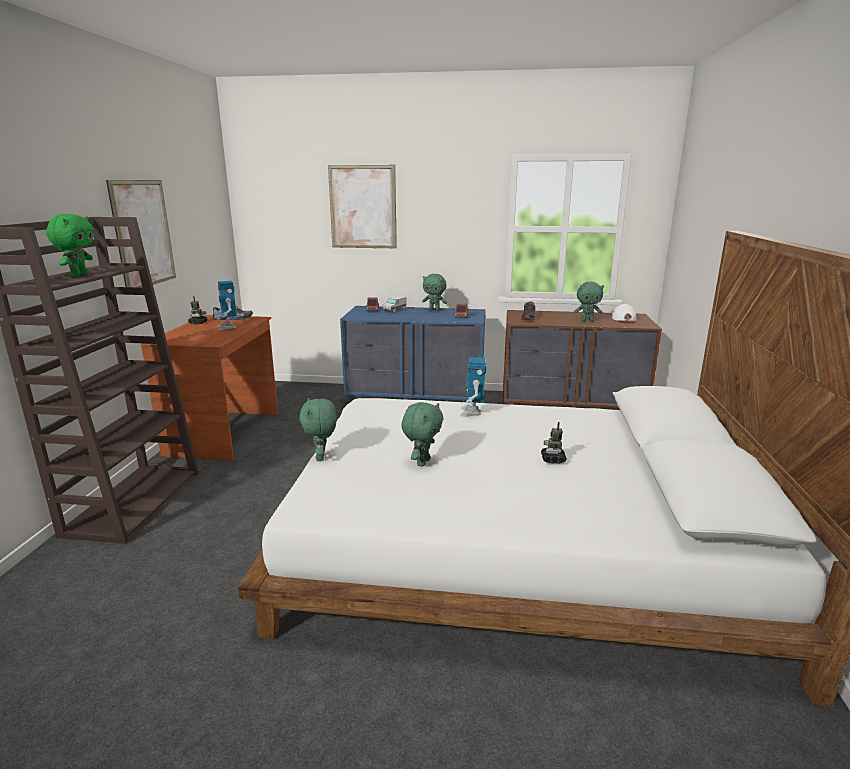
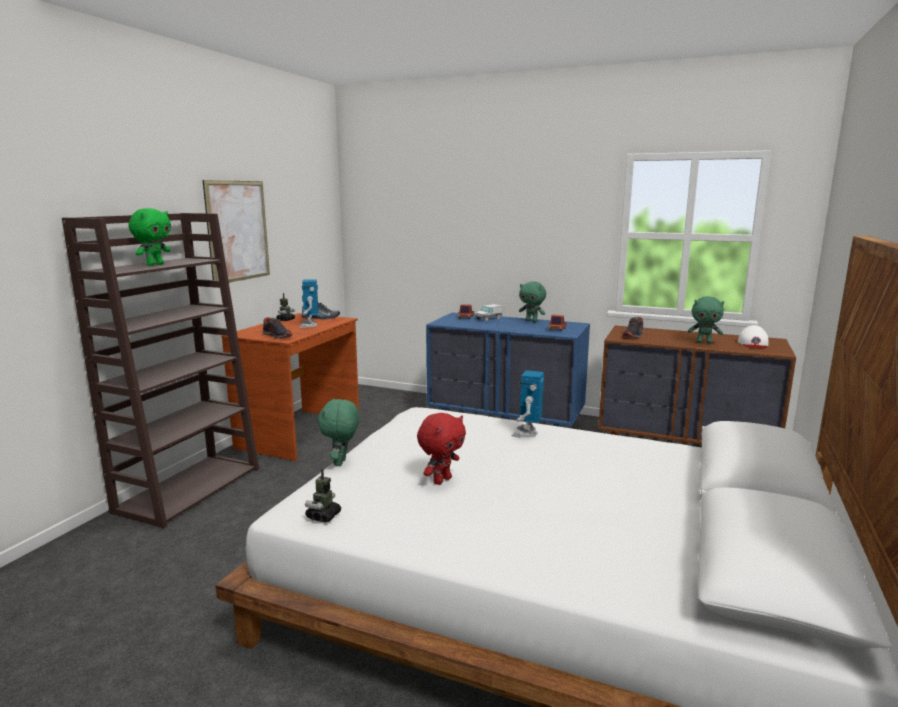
camera: 15 degrees right, 5 degrees down
(203, 340) = (277, 336): none -> shoe
(363, 207) = (465, 210): picture -> none
(422, 462) = (441, 480): green plush toy -> red plush toy
(553, 459) = (592, 496): toy robot -> toy robot (323, 516)

